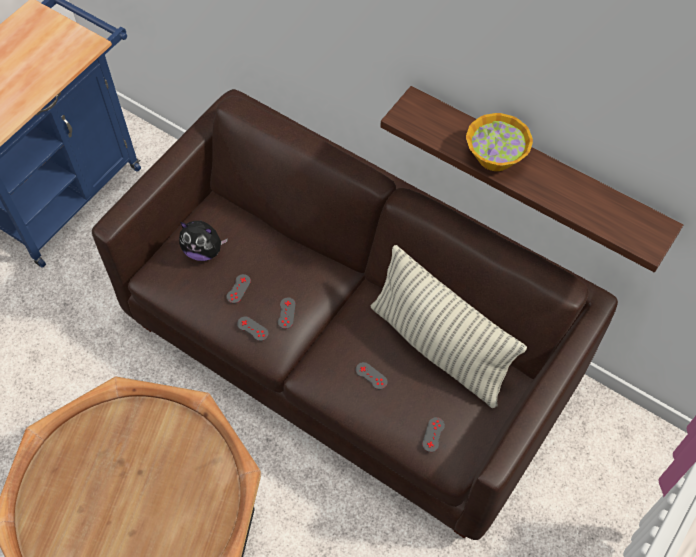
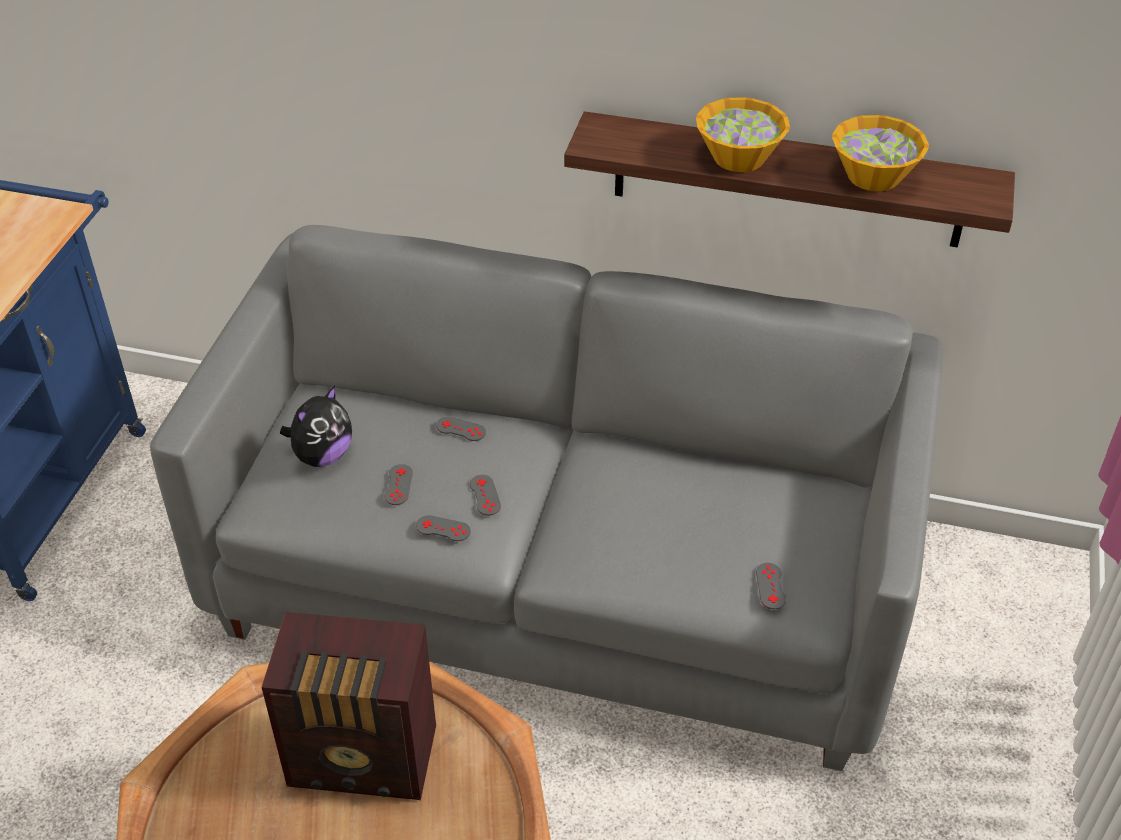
camera: 20 degrees left, 15 degrees down
(162, 458) = (365, 760): none -> radio
(204, 251) = (322, 455): plush toy -> plush toy turned 45 degrees counterclockwise
(349, 353) = (563, 581): brown sofa -> grey sofa
(371, 376) = (645, 539): grey game controller -> grey game controller (461, 429)
(439, 347) = (722, 480): pillow -> none
(579, 200) = (873, 176): none -> bowl

